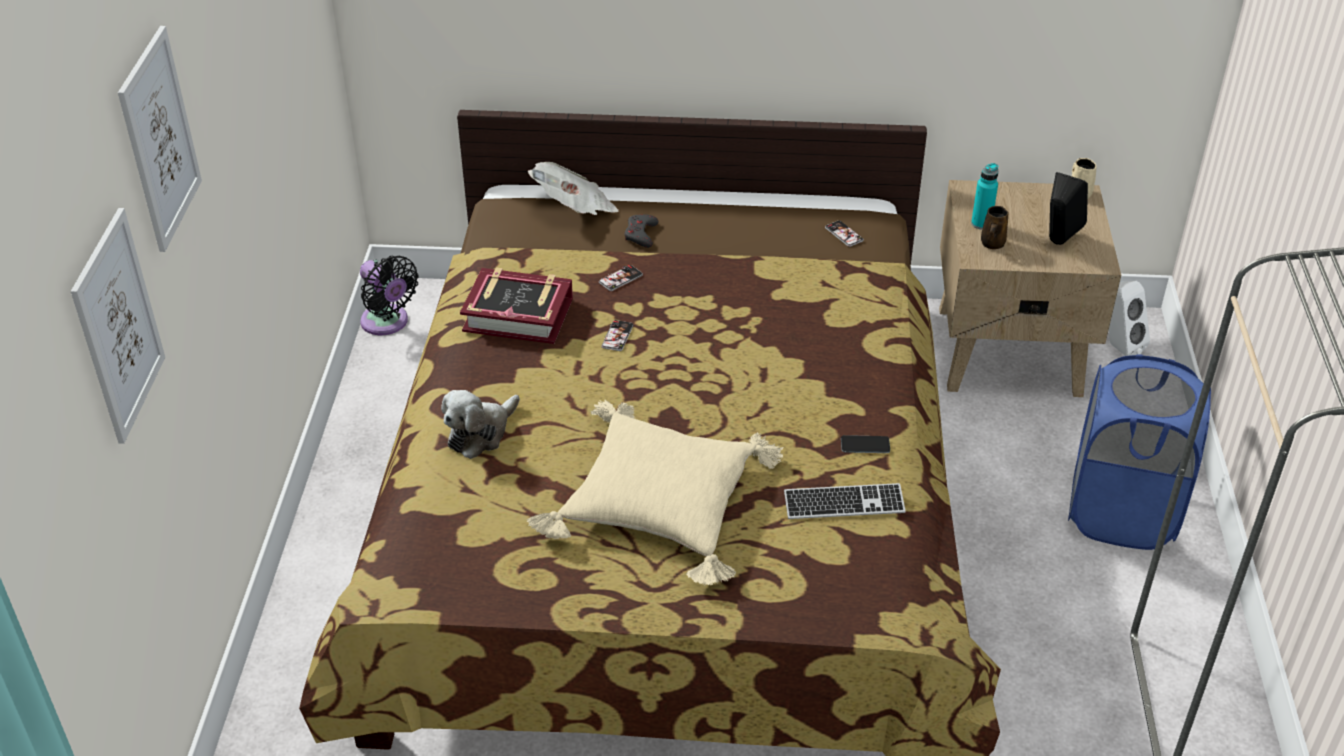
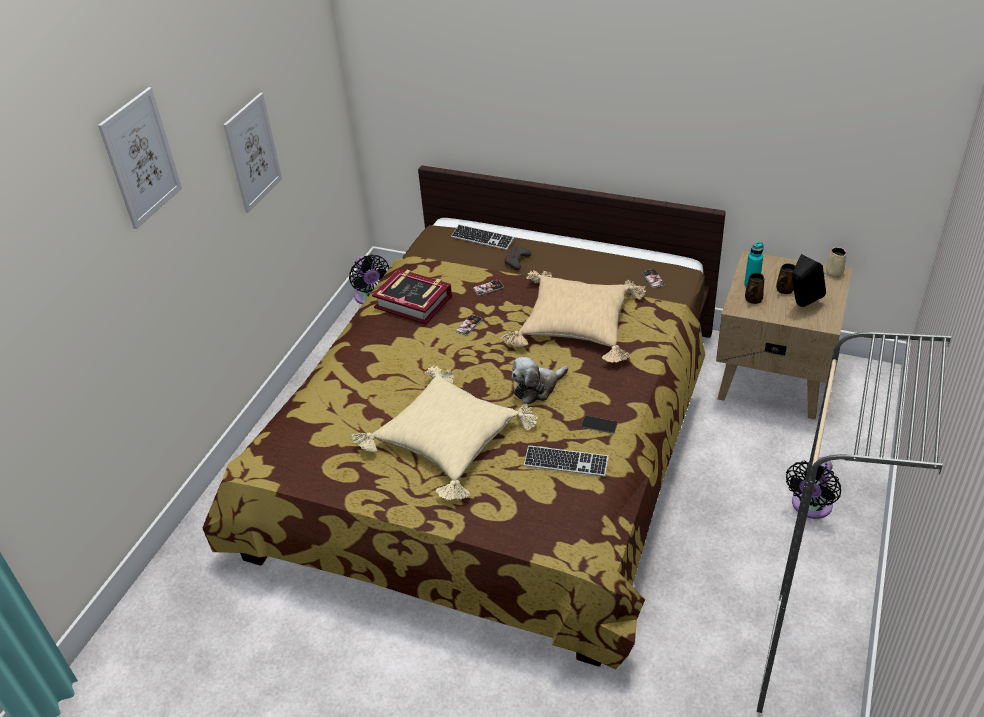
camera: 20 degrees right, 0 degrees up
(118, 326) = (83, 270): picture -> picture (252, 152)
(480, 433) = (355, 374): plush toy -> plush toy (537, 388)
(575, 209) = (482, 238): newspaper -> keyboard
(767, 306) = (575, 320): none -> beige pillow
(1026, 225) = (784, 290): none -> brown mug
(1117, 346) = (856, 387): white speaker -> none
(1121, 512) = (810, 506): blue laundry basket -> black fan

